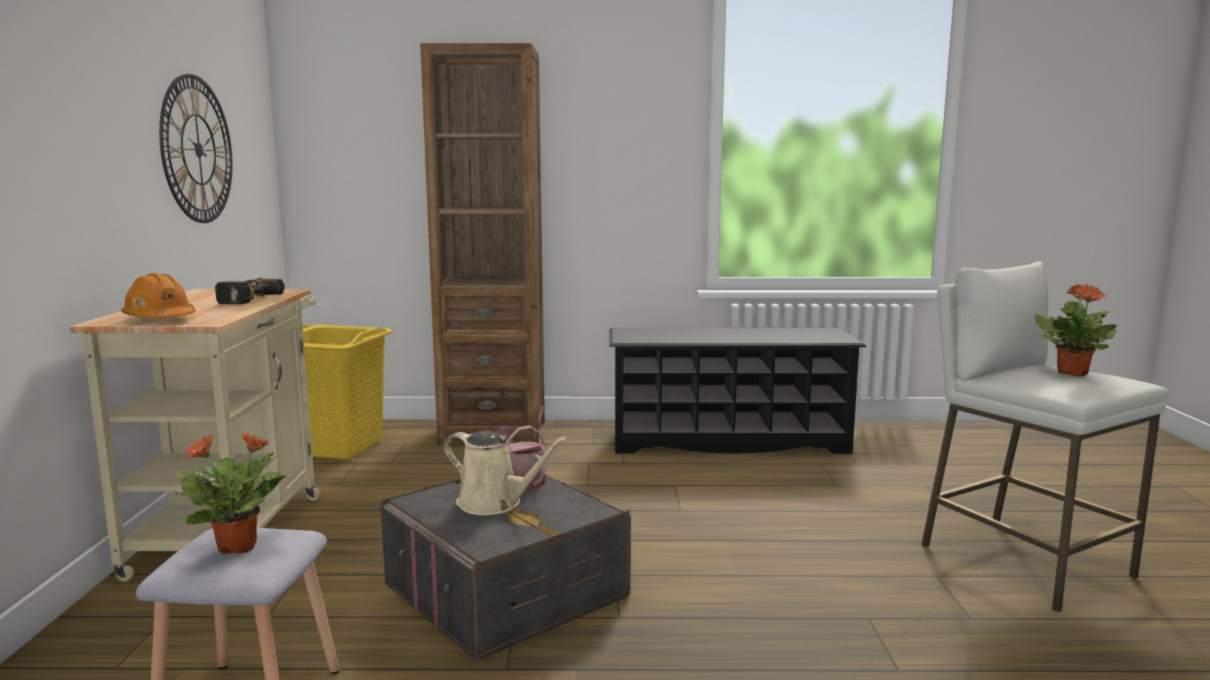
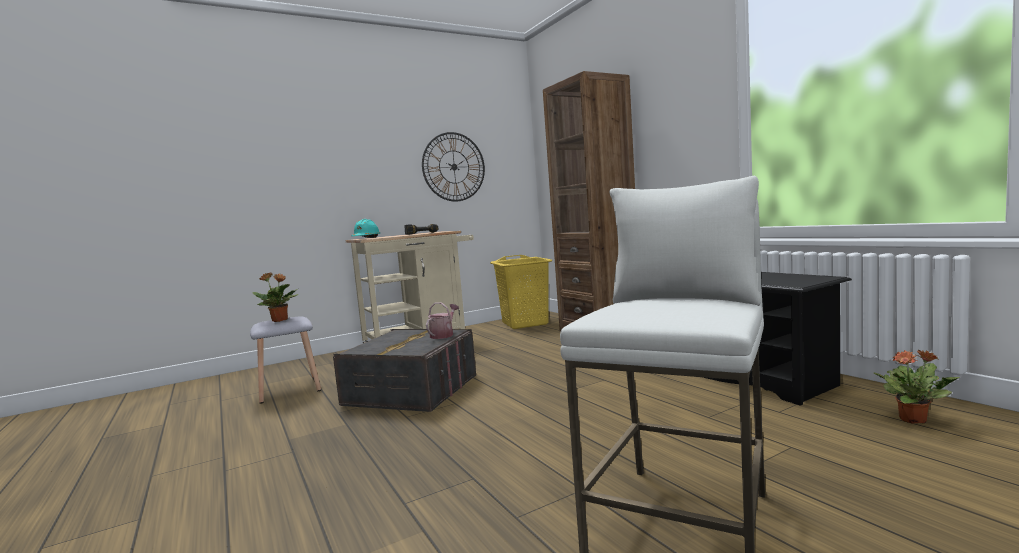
camera: 60 degrees right, 5 degrees down
(160, 319) = (366, 238): orange hard hat -> turquoise hard hat
(495, 503) = (407, 339): beige watering can -> none
(1072, 373) = (685, 305): potted plant -> potted plant (913, 419)

